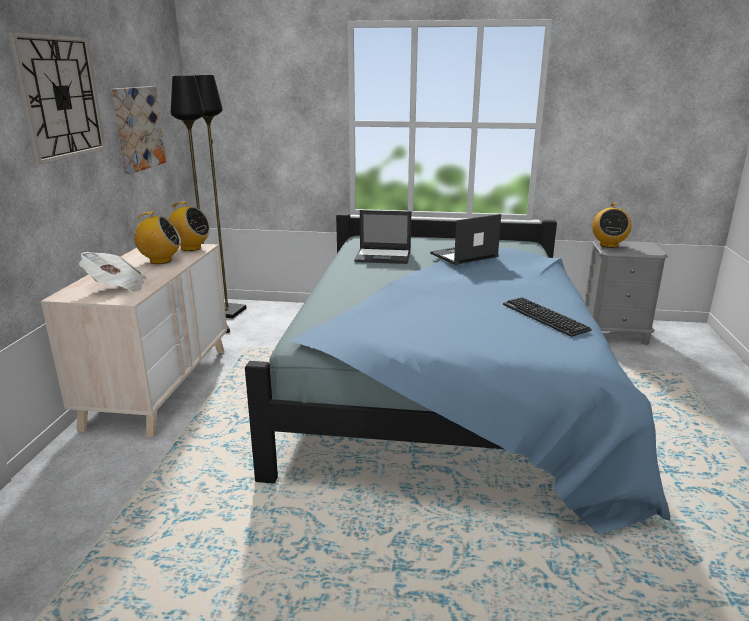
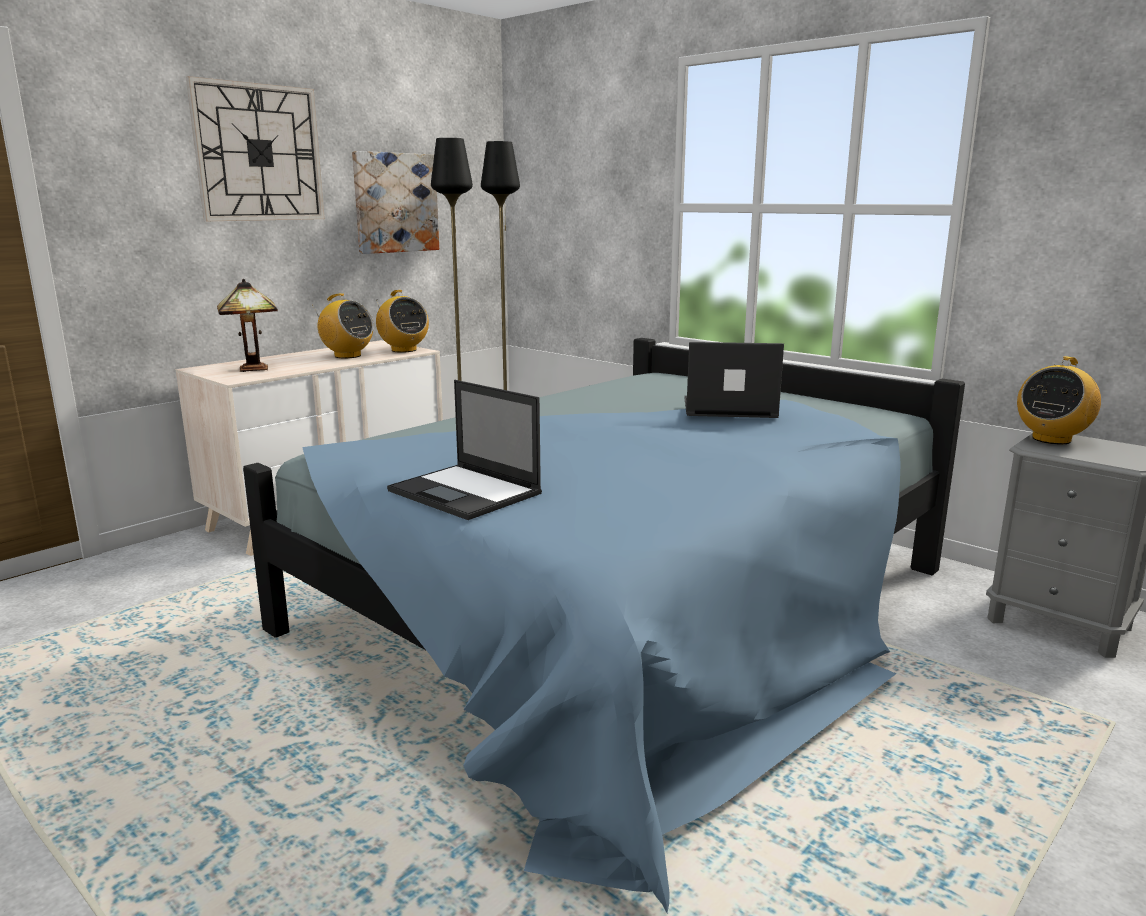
camera: 35 degrees right, 5 degrees down
(117, 286) = (255, 369): newspaper -> table lamp
(384, 256) = (625, 395): laptop -> laptop (466, 492)
(544, 317) = (655, 494): keyboard -> none

